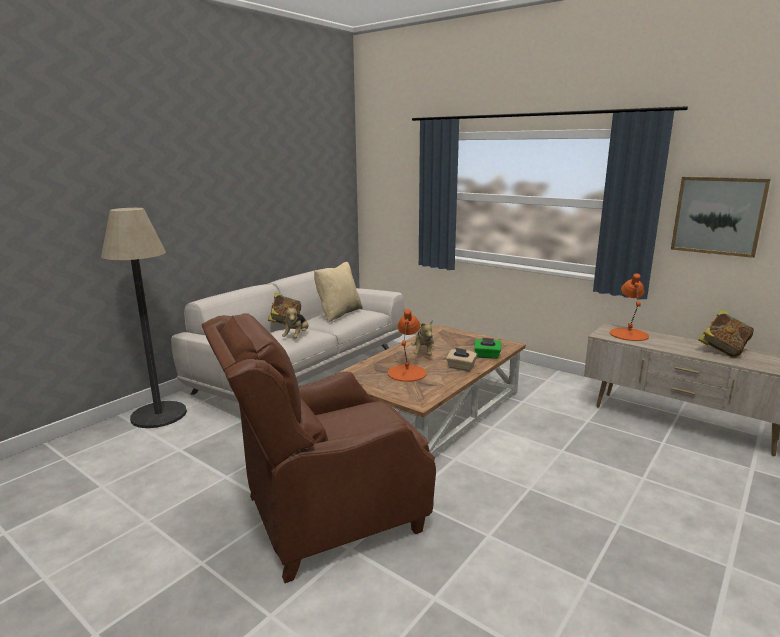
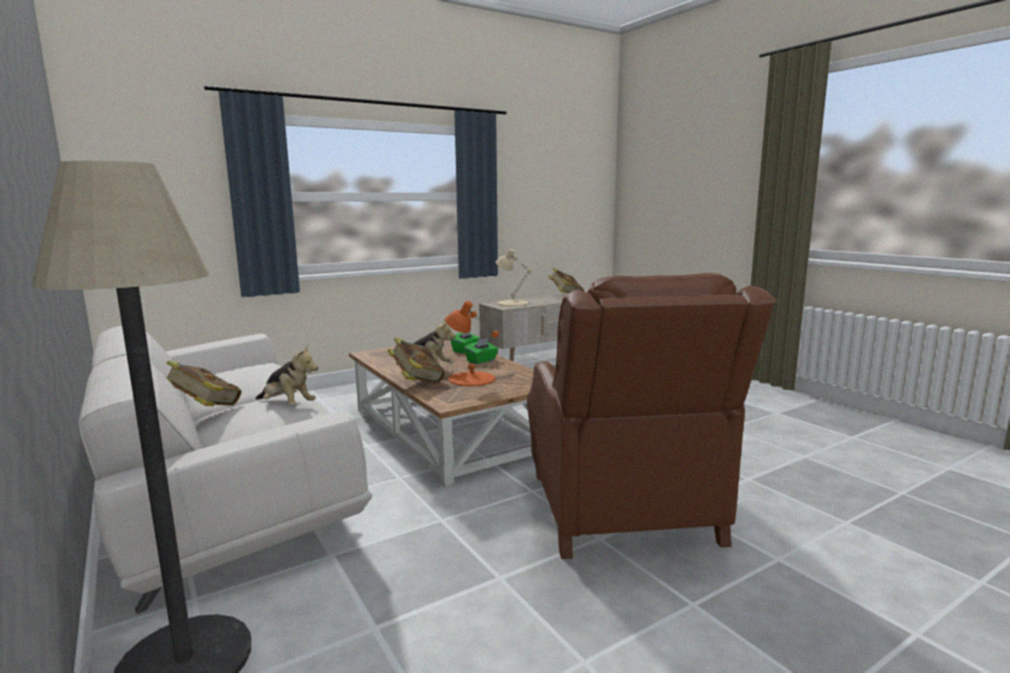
camera: 70 degrees left, 5 degrees down
(338, 314) = (239, 376): beige pillow -> none
(385, 358) = (417, 381): none -> book
(461, 367) = (481, 361): beige tissue box -> green tissue box
(629, 334) = (512, 303): orange table lamp -> beige table lamp
(718, 215) = (526, 199): picture -> none

